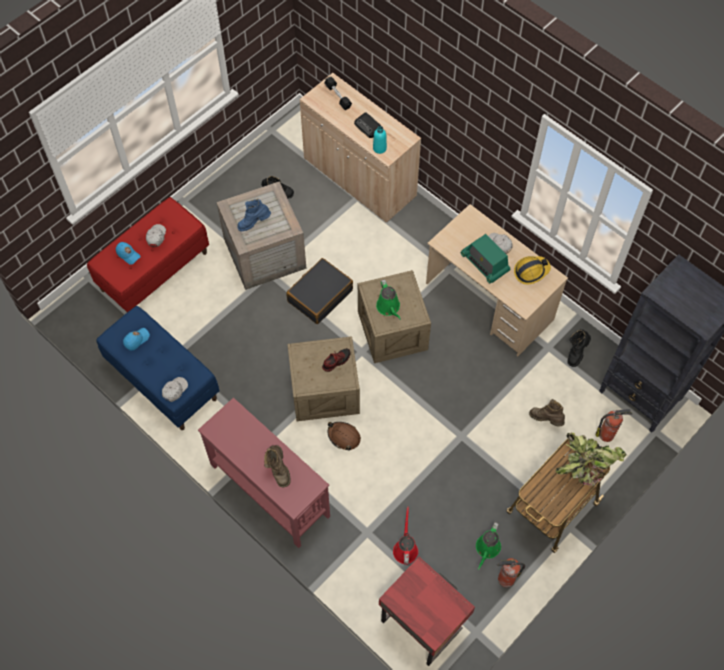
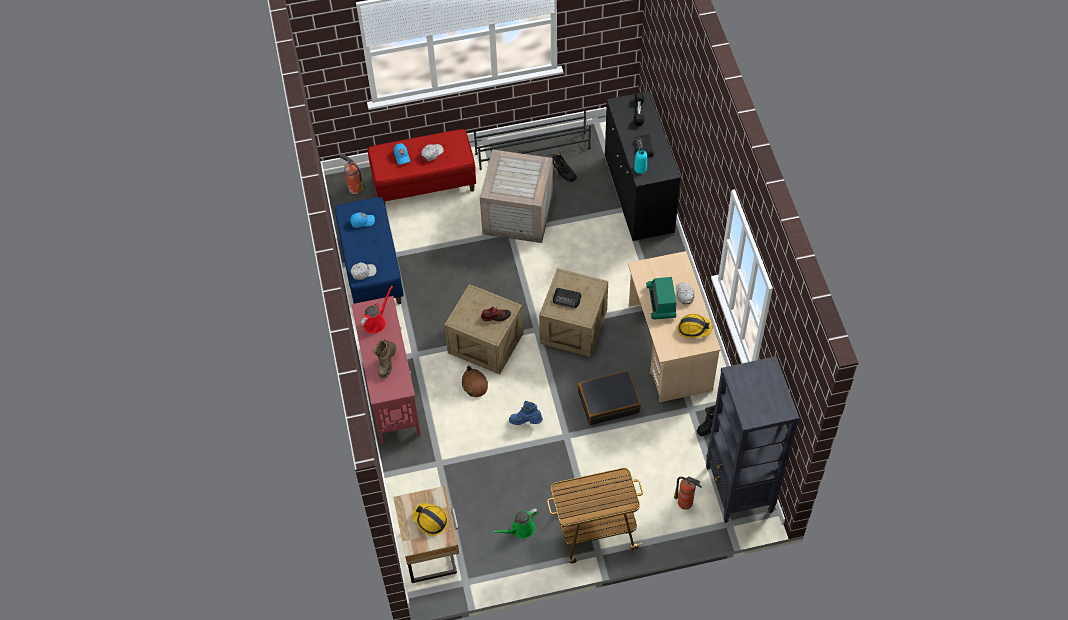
camera: 35 degrees right, 5 degrees down
(235, 186) = (533, 151): none -> black shoe rack
(254, 223) = (508, 180): blue boot -> blue boot (526, 421)
(319, 295) = (536, 269): black suitcase -> black suitcase (608, 402)
(359, 178) = (638, 194): beige cabinet -> black cabinet
(389, 307) = (567, 299): green watering can -> radio
(405, 548) = (459, 491): red watering can -> red watering can (376, 322)
(422, 622) = (431, 551): red nightstand -> beige nightstand
(432, 600) = (430, 521): none -> hard hat
(505, 579) = (517, 559): fire extinguisher -> fire extinguisher (354, 188)
(546, 419) = (644, 462): brown boot -> none
(584, 466) = (619, 496): potted plant -> none

